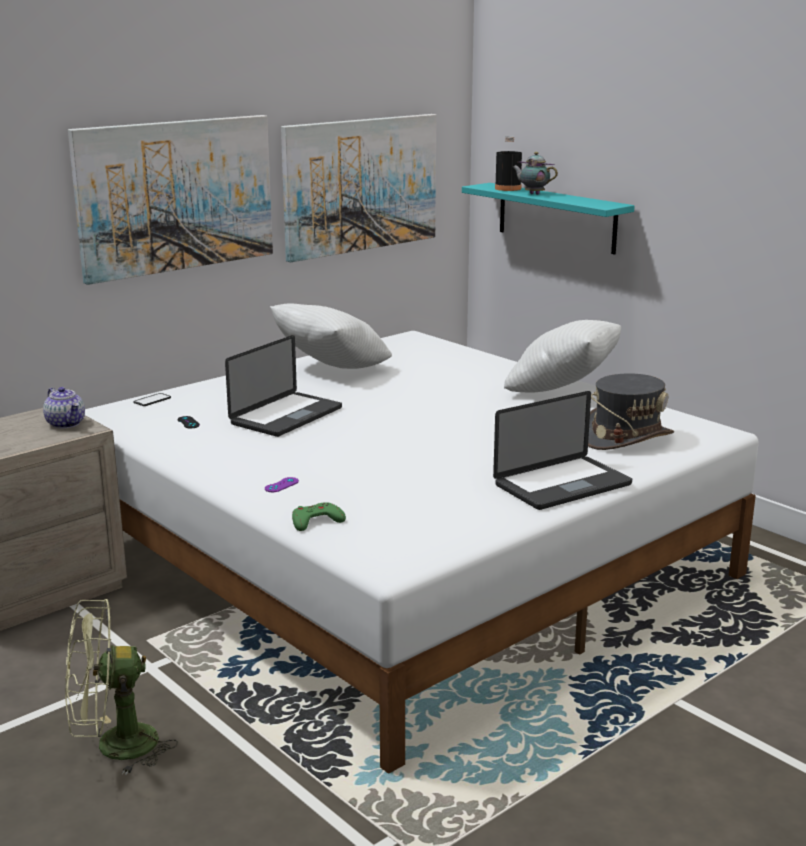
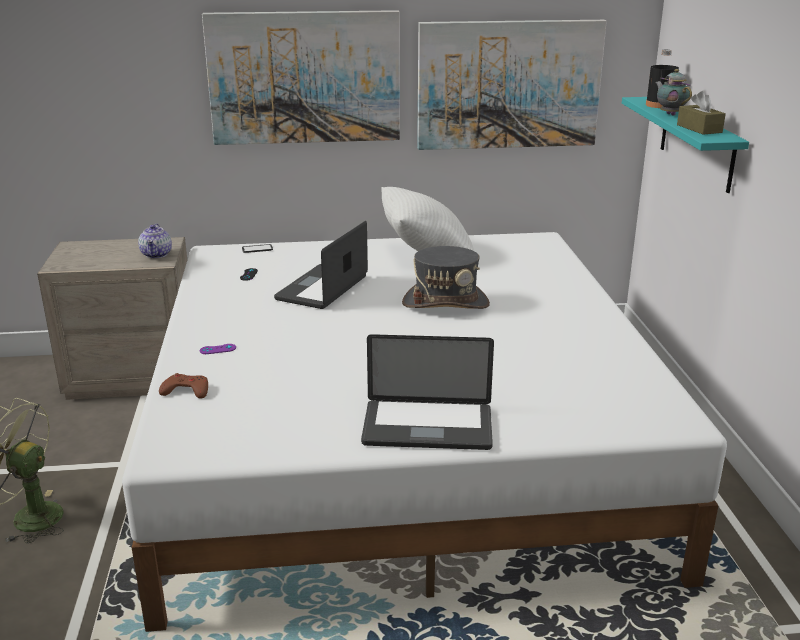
camera: 35 degrees right, 5 degrees up
(286, 416) = (322, 288): laptop -> laptop turned 135 degrees clockwise
(316, 521) = (186, 390): green game controller -> brown game controller
(563, 390) = (594, 326): white pillow -> none
(580, 201) = (699, 128): none -> brown tissue box
(626, 437) = (571, 396): grey hat -> grey hat (445, 303)

